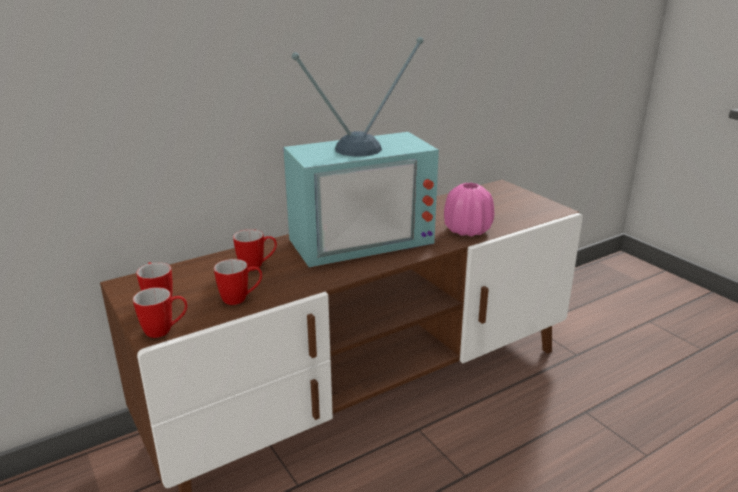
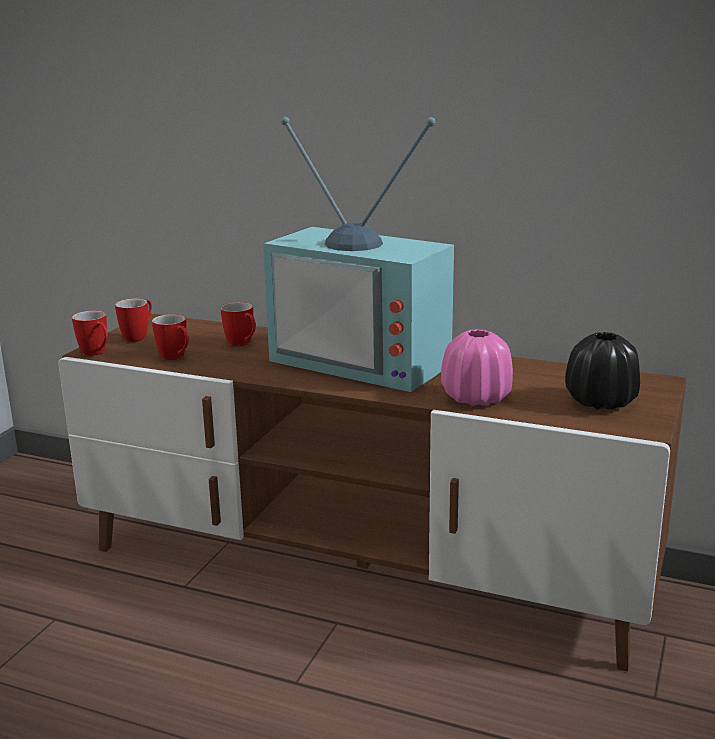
camera: 55 degrees right, 5 degrees down
(511, 206) = (600, 402): none -> black vase

